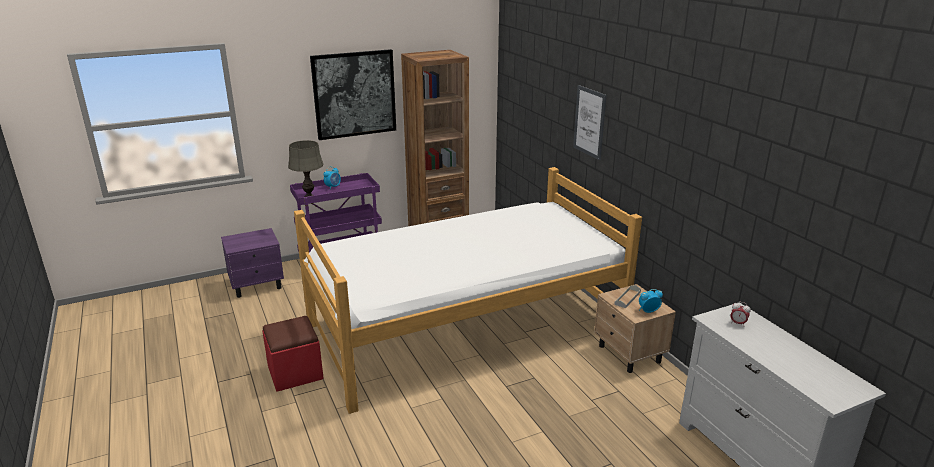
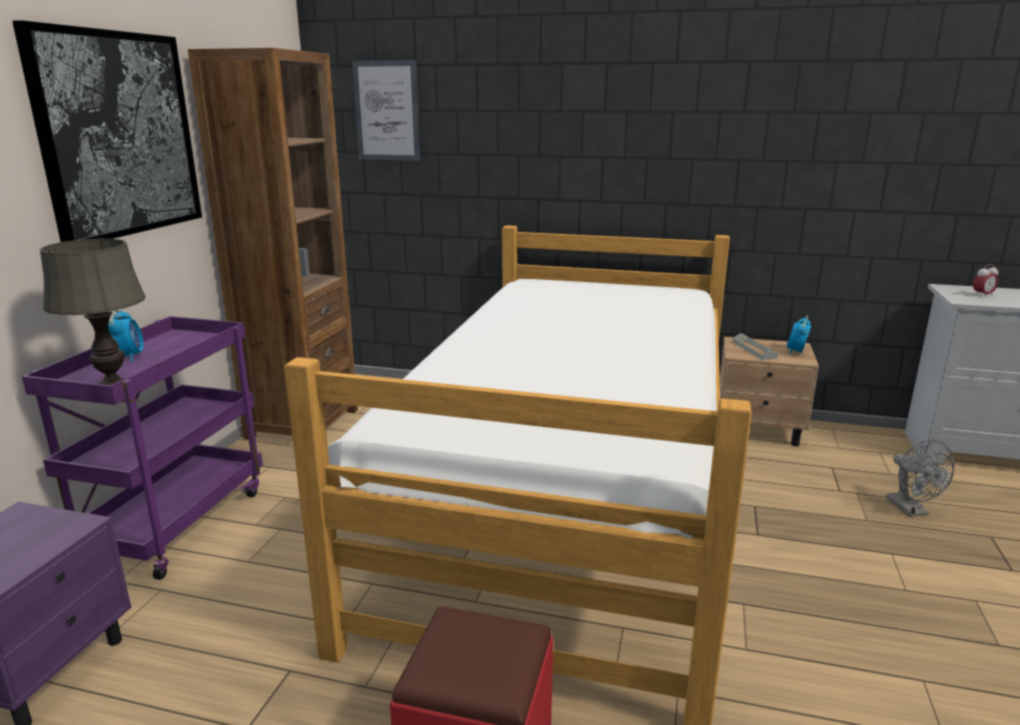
camera: 50 degrees left, 5 degrees down
(589, 122) = (584, 130): picture -> picture (387, 111)
(603, 429) = (911, 510): none -> grey fan

